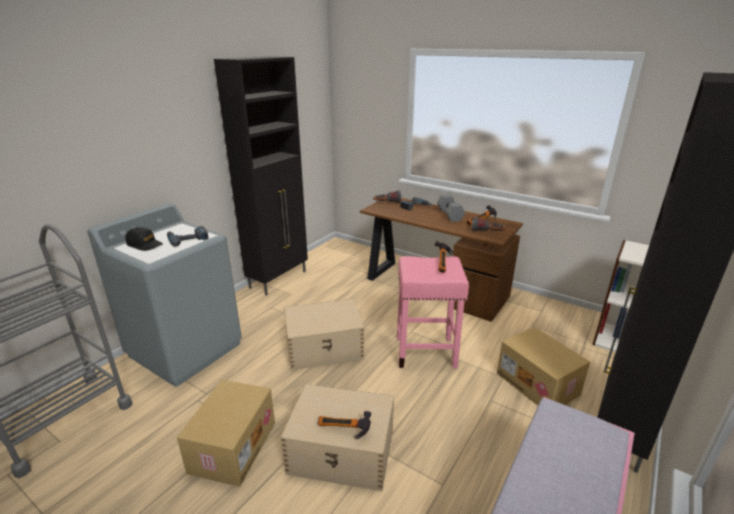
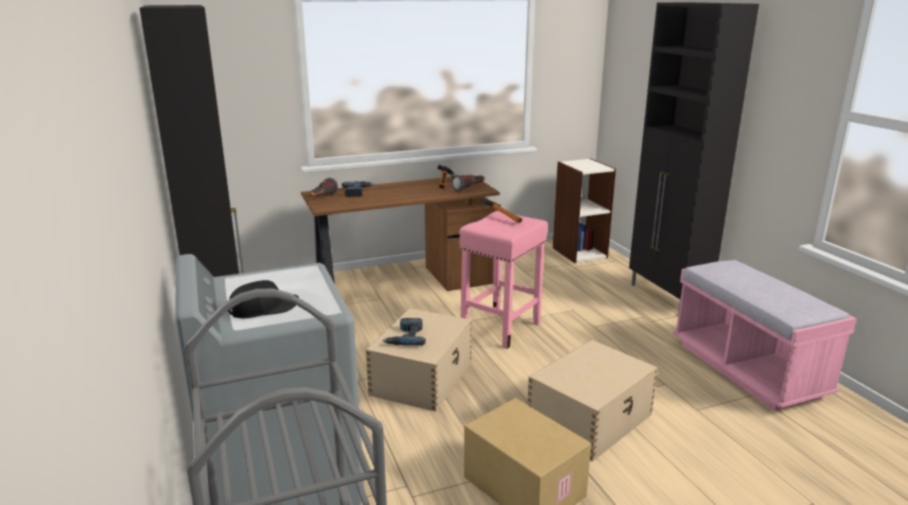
camera: 55 degrees left, 5 degrees down
(187, 239) = (297, 281): power drill -> power drill (405, 337)
(343, 432) = (617, 376): hammer -> none
(449, 215) = (405, 187): grey dumbbell -> none
(538, 384) = (595, 301): cardboard box -> none

